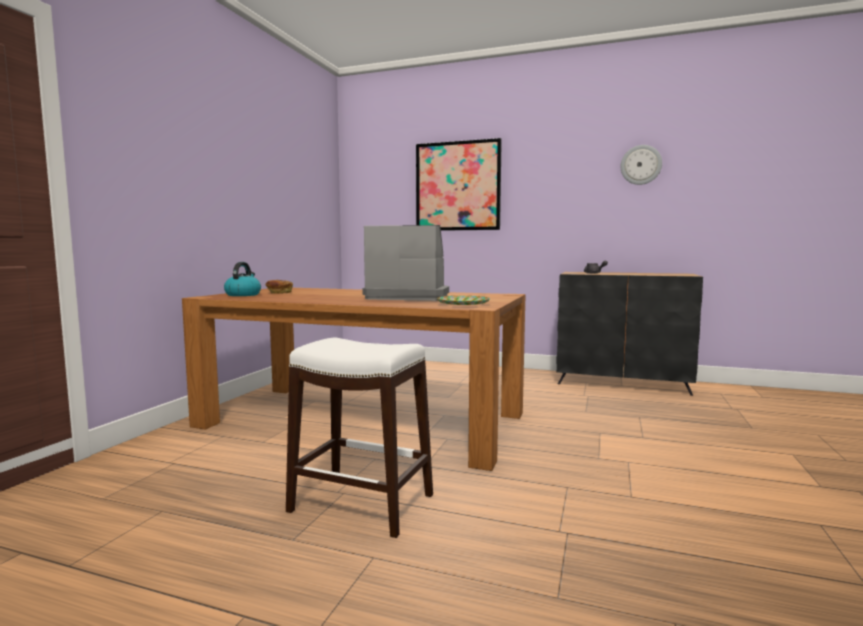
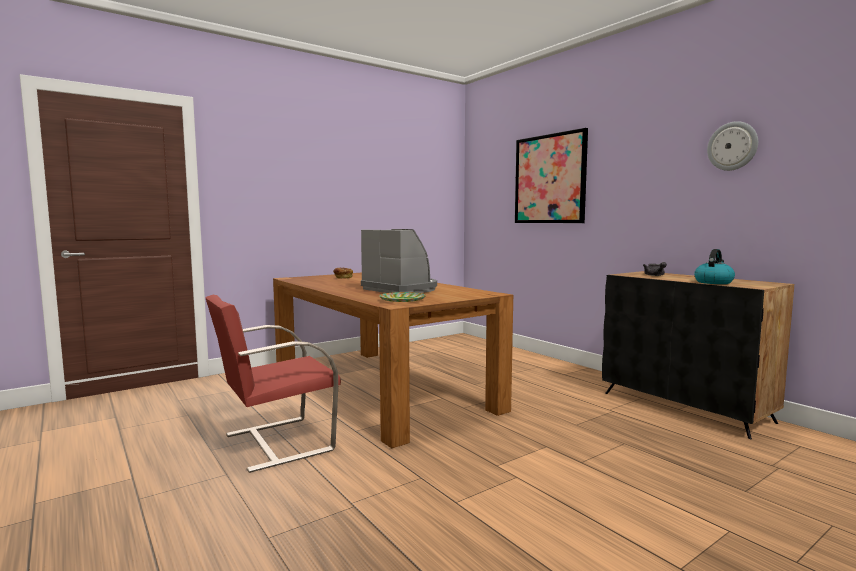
camera: 35 degrees right, 0 degrees up
(243, 295) = (314, 278): kettle -> kettle (713, 282)
(361, 503) = (276, 442): white stool -> red chair

